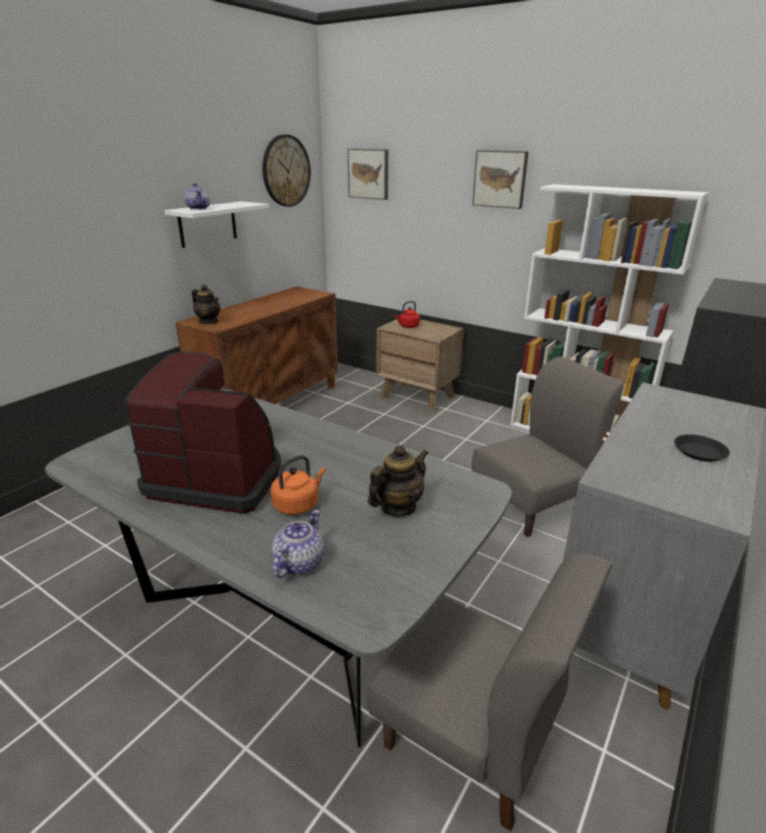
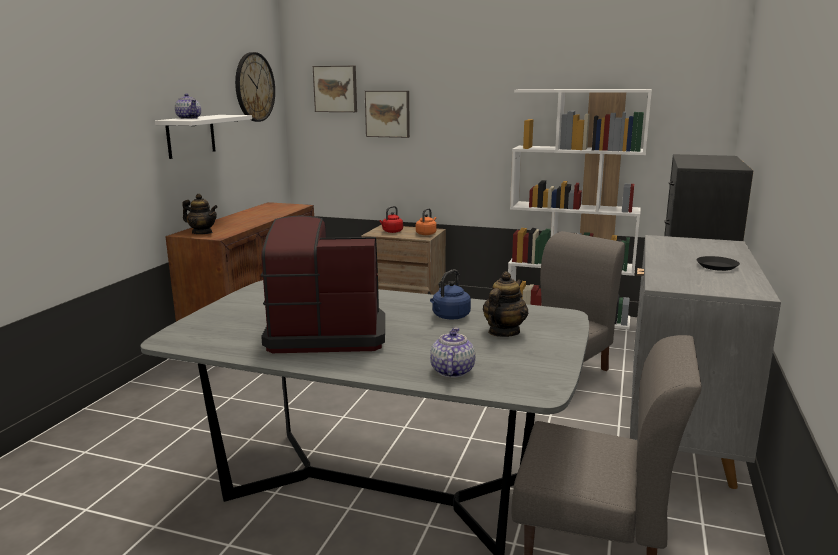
camera: 15 degrees left, 10 degrees down
(298, 504) = (417, 340): orange kettle -> orange kettle (426, 234)
(357, 472) = (449, 317): none -> blue kettle
(500, 179) = (470, 87): picture -> picture (388, 113)

